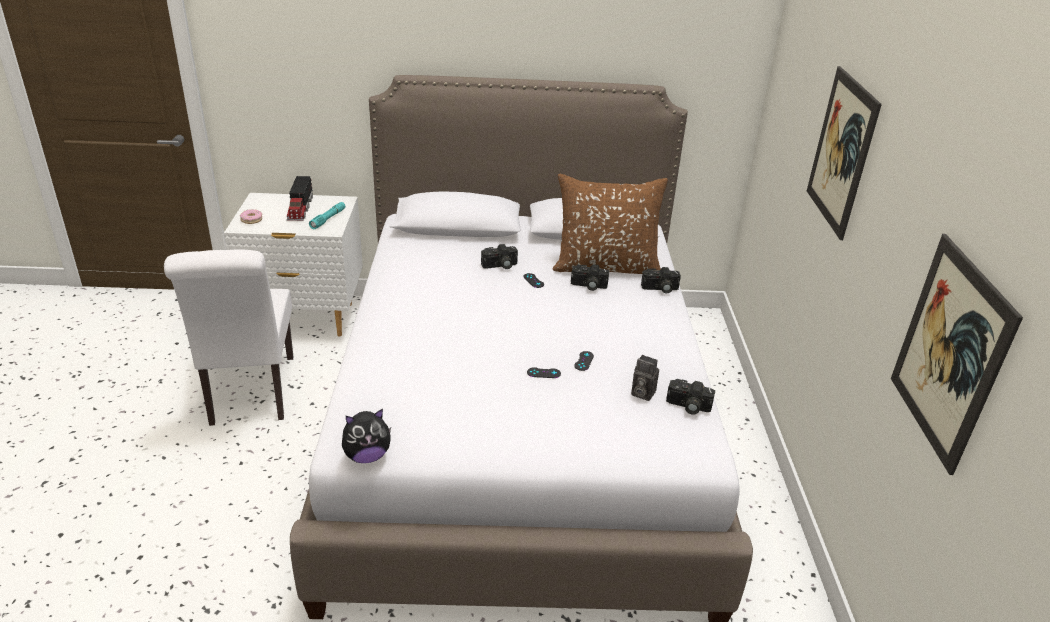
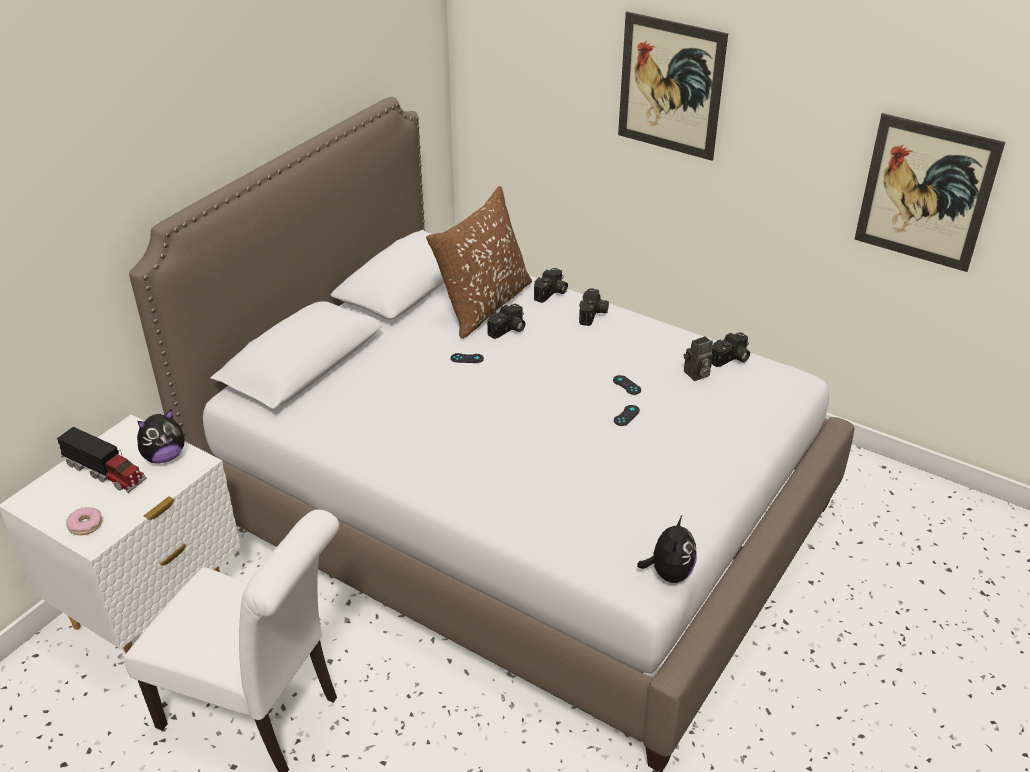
camera: 55 degrees left, 5 degrees up
(328, 219) = (164, 457): turquoise flashlight -> plush toy
(500, 266) = (418, 368): camera -> camera (593, 315)

